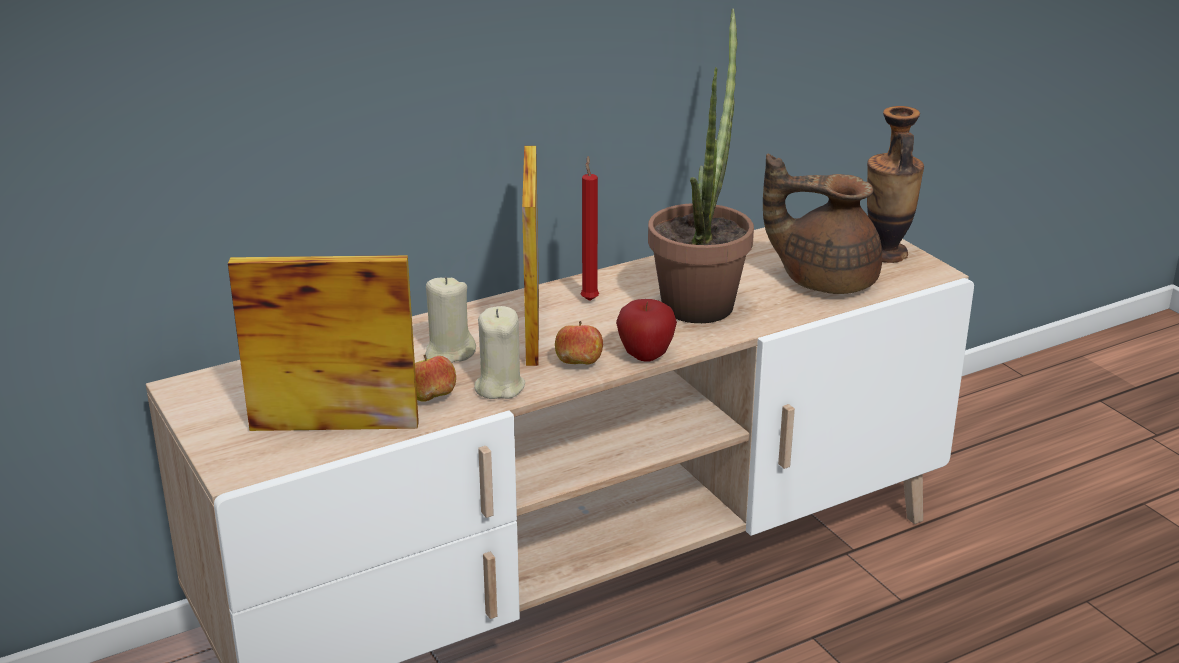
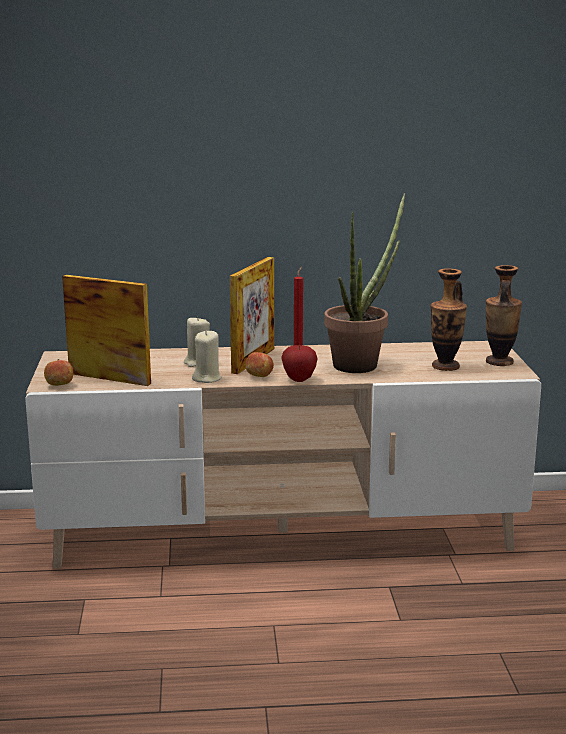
camera: 25 degrees right, 10 degrees down
(432, 398) = (168, 377): apple -> apple (59, 385)
(824, 279) = (445, 366): brown teapot -> vase

